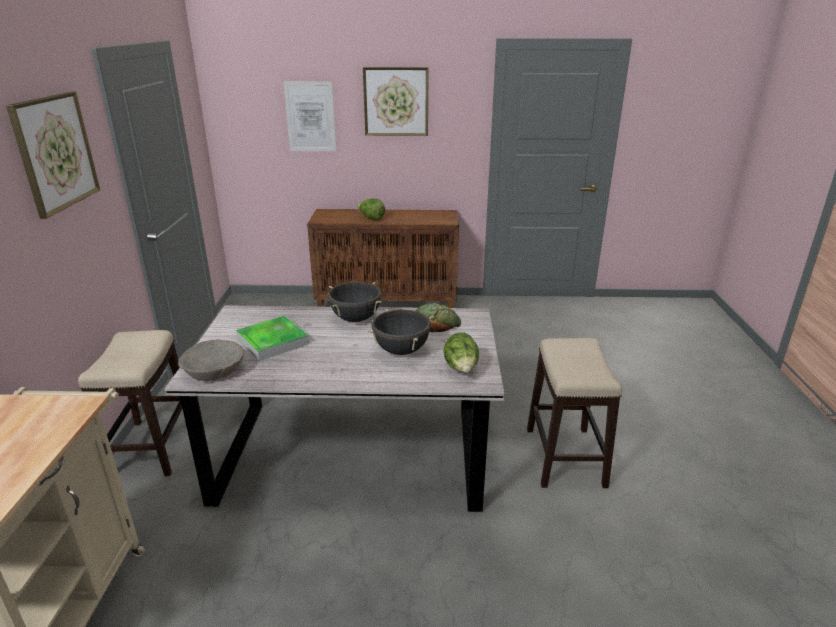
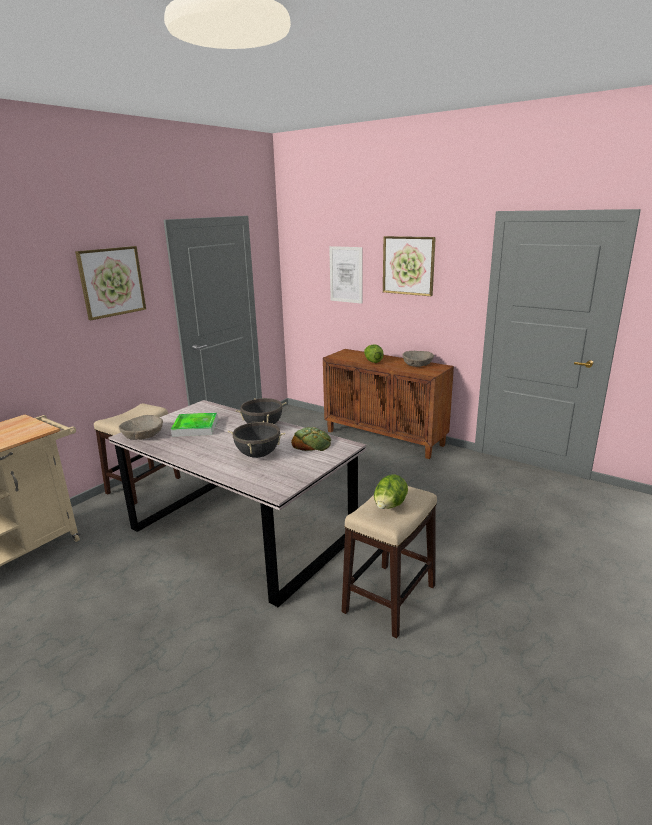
camera: 35 degrees right, 5 degrees down
(420, 213) = (417, 364): none -> beige bowl
(461, 369) = (276, 478): lettuce -> lettuce (389, 507)

